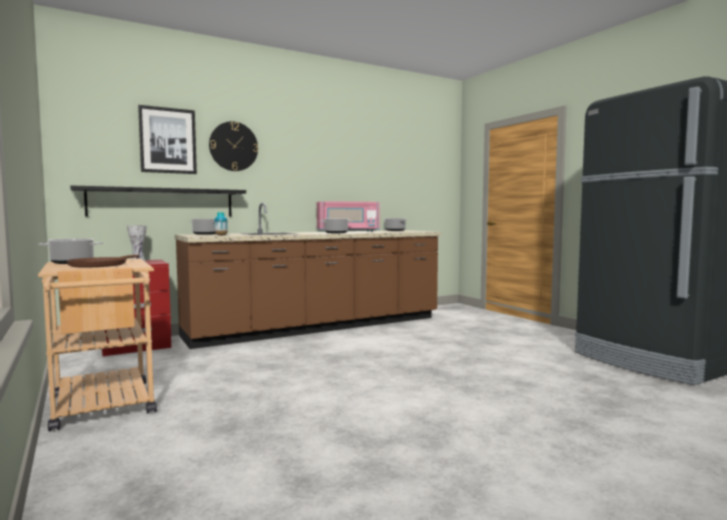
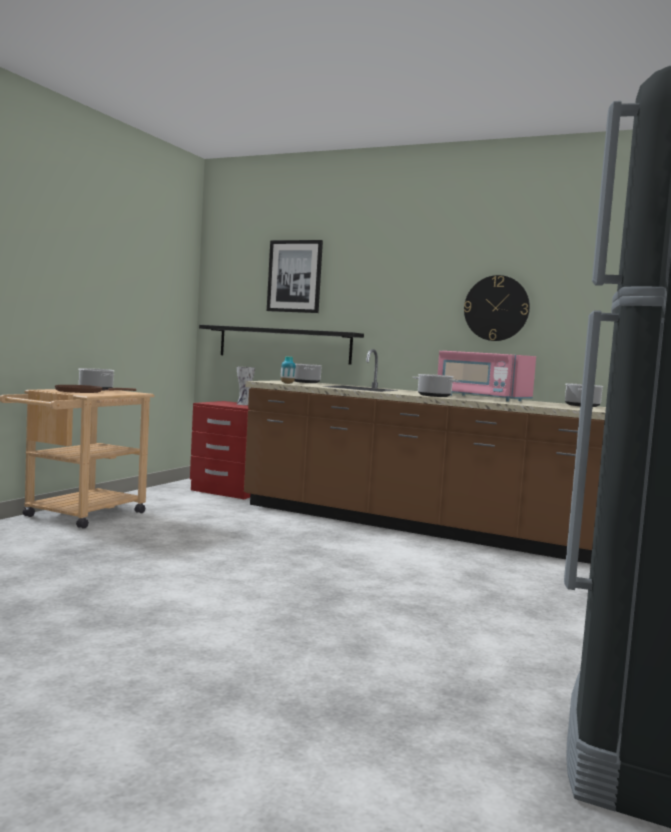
camera: 55 degrees right, 0 degrees up
(233, 146) = (361, 278): wall clock -> wall clock (496, 308)

